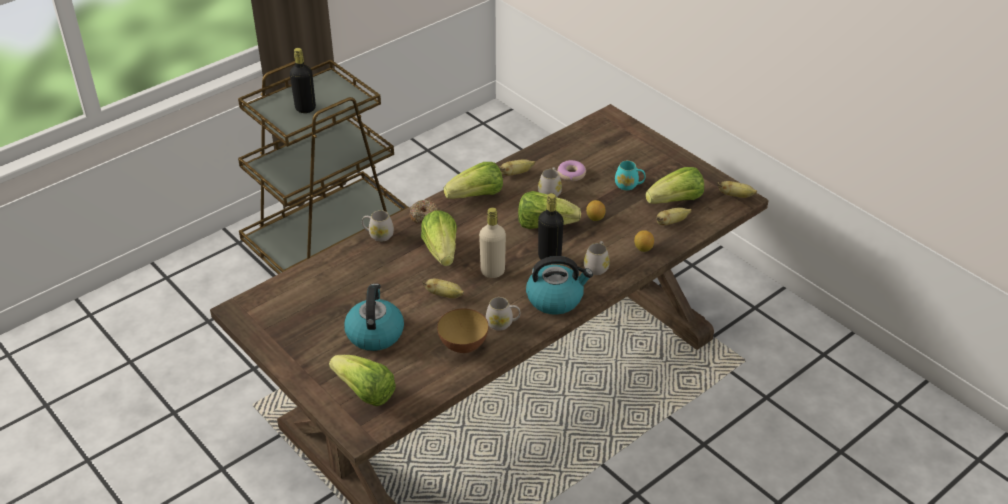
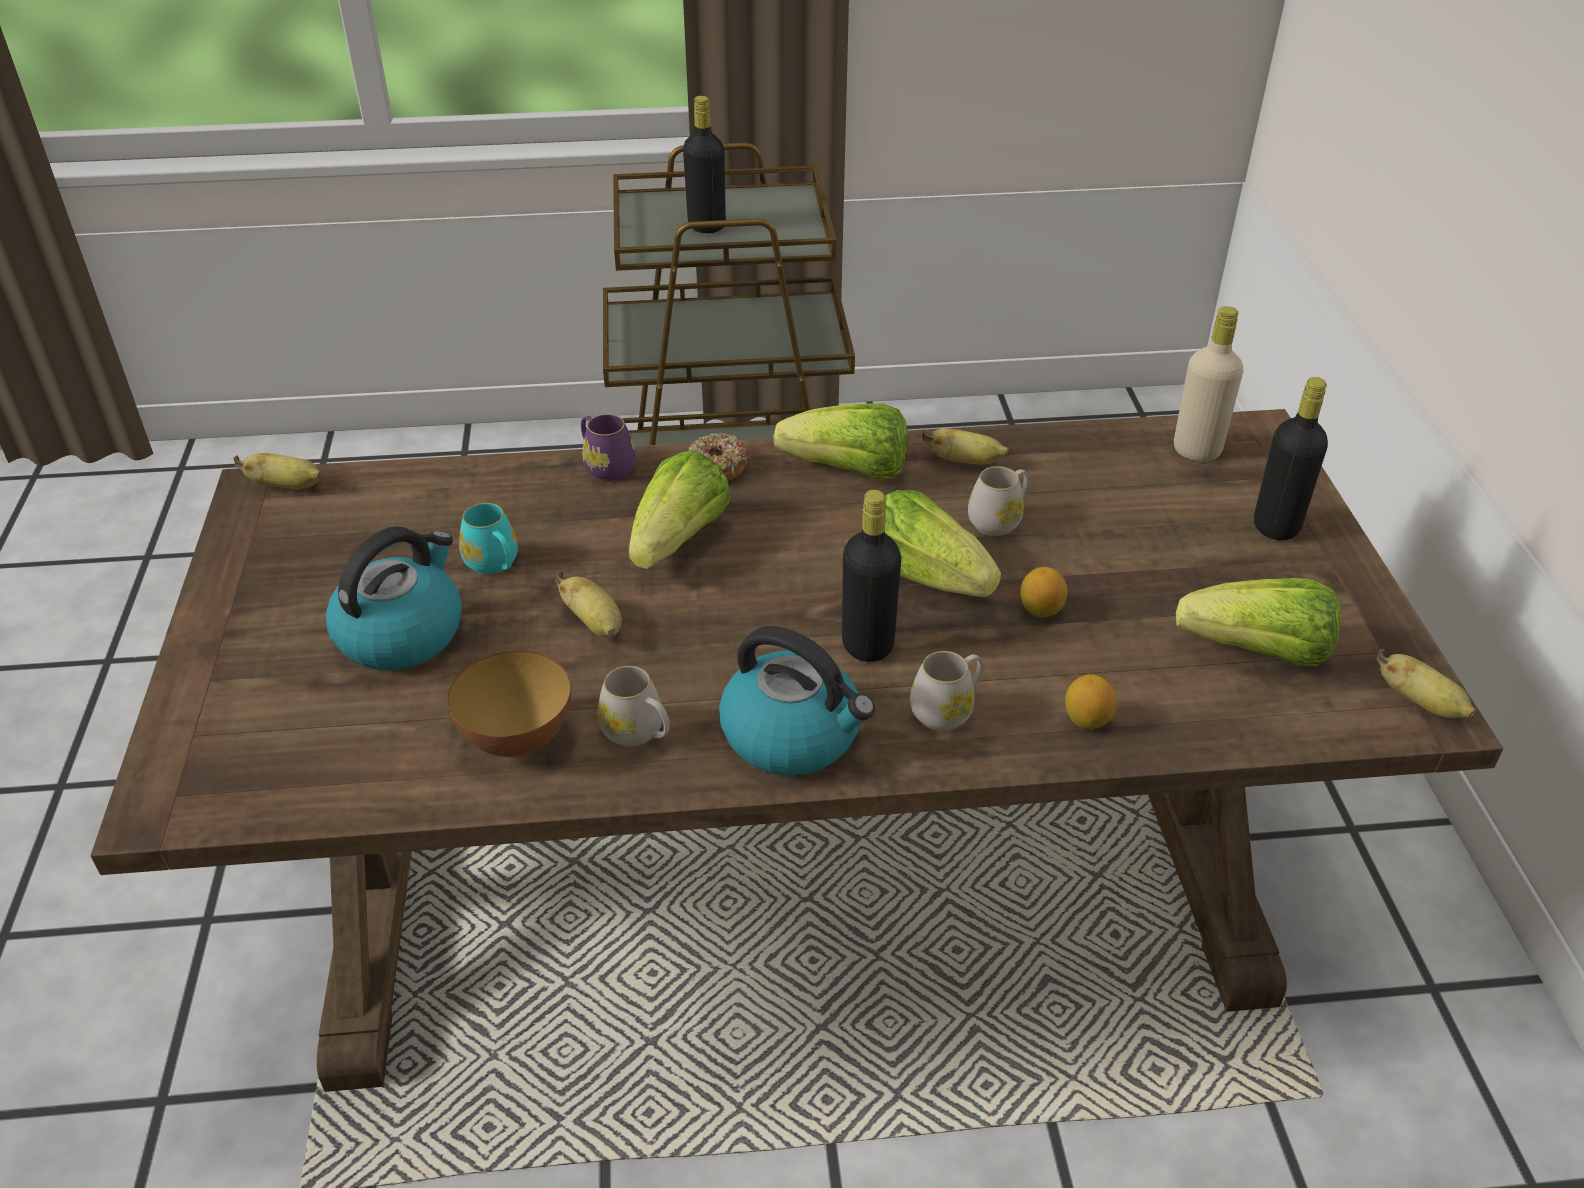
camera: 35 degrees right, 0 degrees up
(364, 392) = (257, 734): lettuce -> none
(378, 235) = (605, 466): white mug -> purple mug
(492, 271) = (729, 621): beige bottle -> beige bottle (1196, 450)
(571, 174) = (1073, 506): donut -> none
(629, 185) = (1179, 576): turquoise mug -> turquoise mug (495, 564)
(645, 153) = (1276, 526): none -> black bottle
(671, 222) = (1205, 693): banana -> banana (287, 486)

